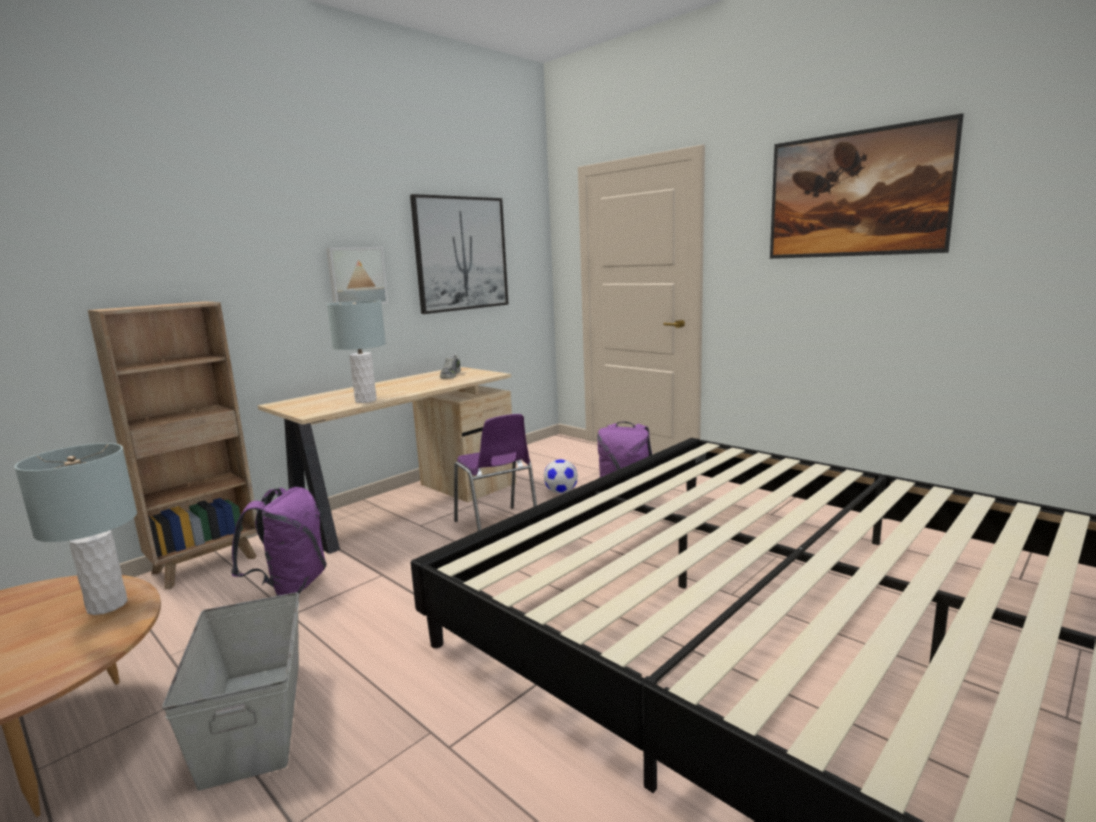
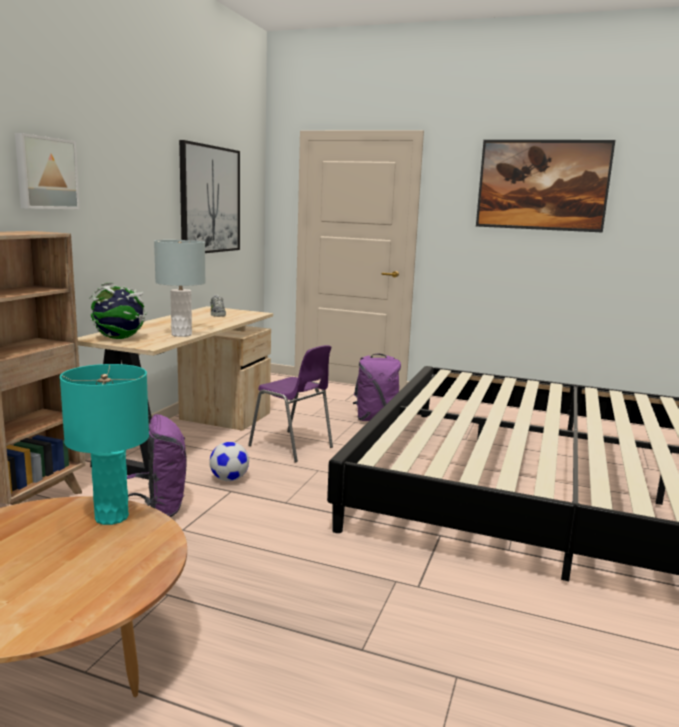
camera: 25 degrees left, 0 degrees up
(107, 605) = (111, 517): grey table lamp -> turquoise table lamp
(253, 719) = (246, 601): grey storage box -> none
(301, 404) = (119, 338): none -> globe
(356, 277) = (140, 215): picture -> picture (45, 173)
(561, 492) = (317, 417): football -> football (229, 479)

